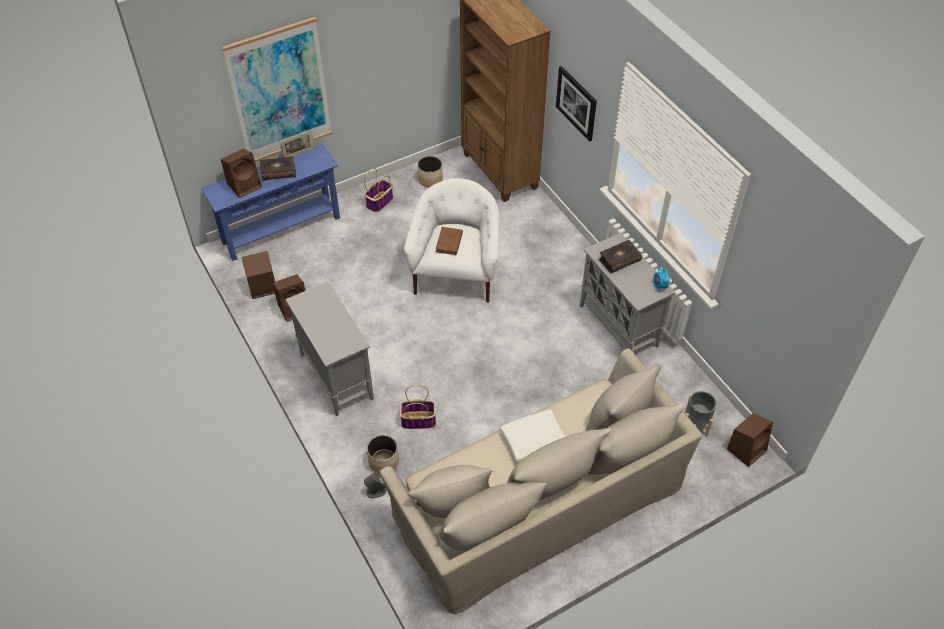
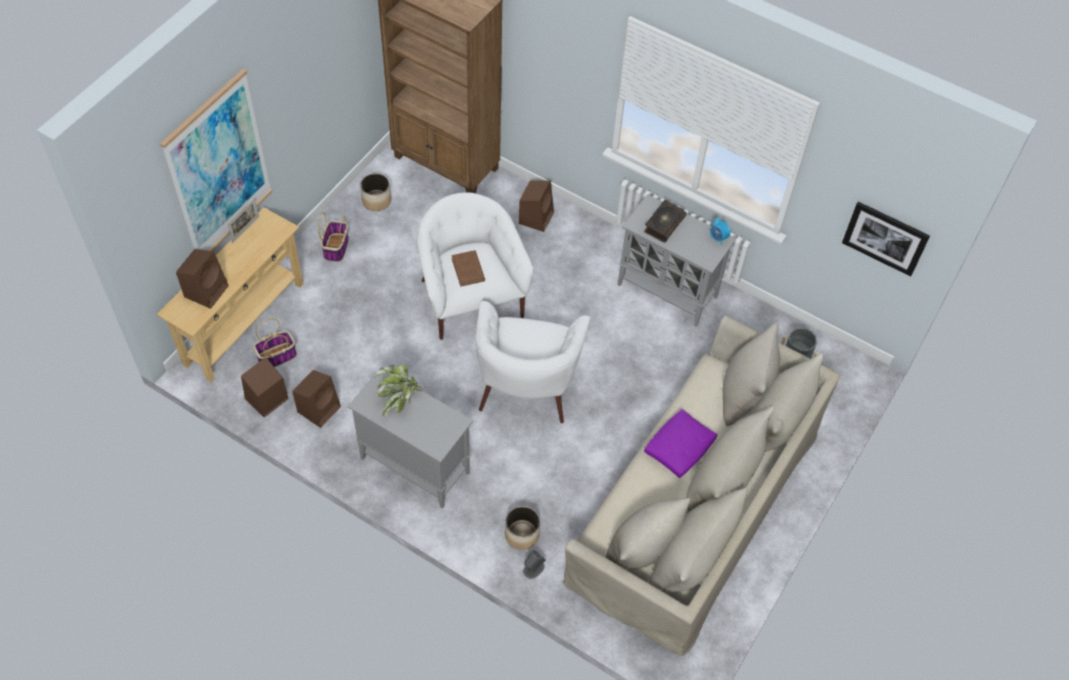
camera: 30 degrees left, 5 degrees up
(278, 172) = (236, 260): book -> none
(281, 229) = (244, 323): blue console table -> beige console table
(325, 308) = (399, 398): none -> potted plant
(419, 420) = (530, 475): basket -> basket (277, 356)
(459, 352) = (526, 384): none -> white armchair
(533, 441) = (679, 448): white pillow -> purple pillow
(577, 103) = (552, 69): picture -> picture (885, 237)
(747, 449) = (853, 367): brown speaker -> brown speaker (536, 217)

